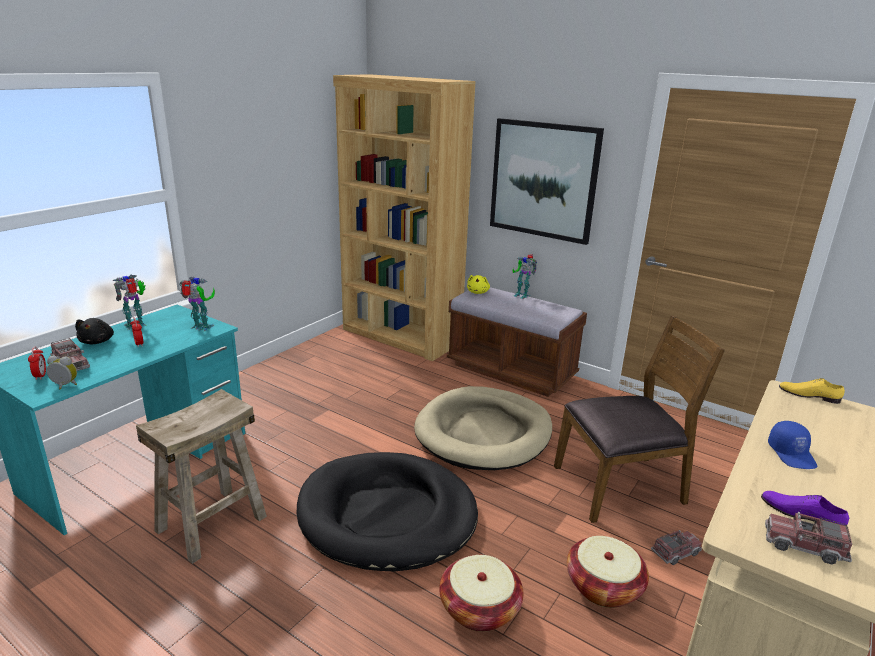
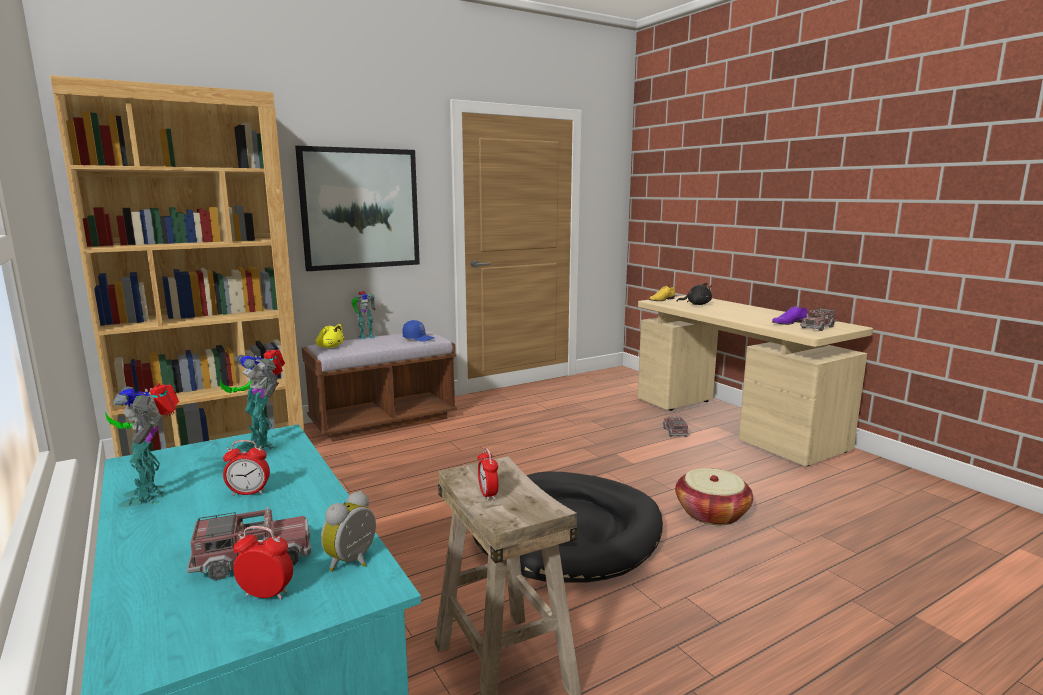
camera: 65 degrees left, 10 degrees down
(97, 341) = (167, 533): black plush toy -> black plush toy (696, 304)
(194, 413) = (488, 495): none -> alarm clock
(201, 328) = (260, 445): toy robot -> toy robot turned 90 degrees counterclockwise
(484, 433) = (474, 457): beige dog bed -> none
(603, 587) = (701, 462): basket -> none
(620, 486) = (593, 427): brown chair -> none
(792, 454) = (727, 313): blue cap -> blue cap (418, 338)

